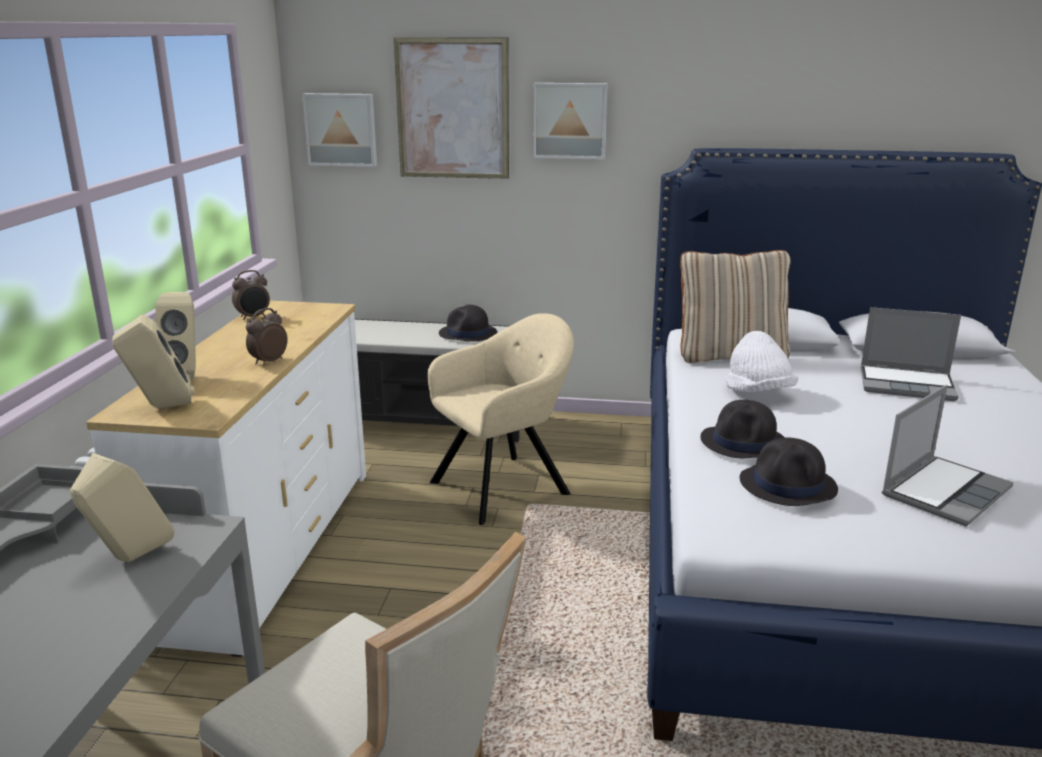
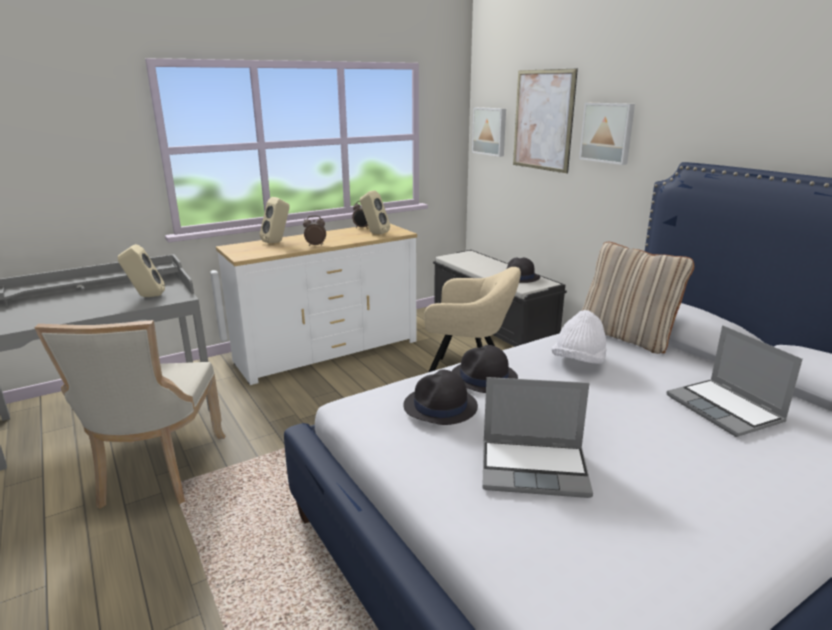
camera: 50 degrees right, 0 degrees up
(161, 407) = (242, 249): beige speaker -> beige speaker (374, 233)

